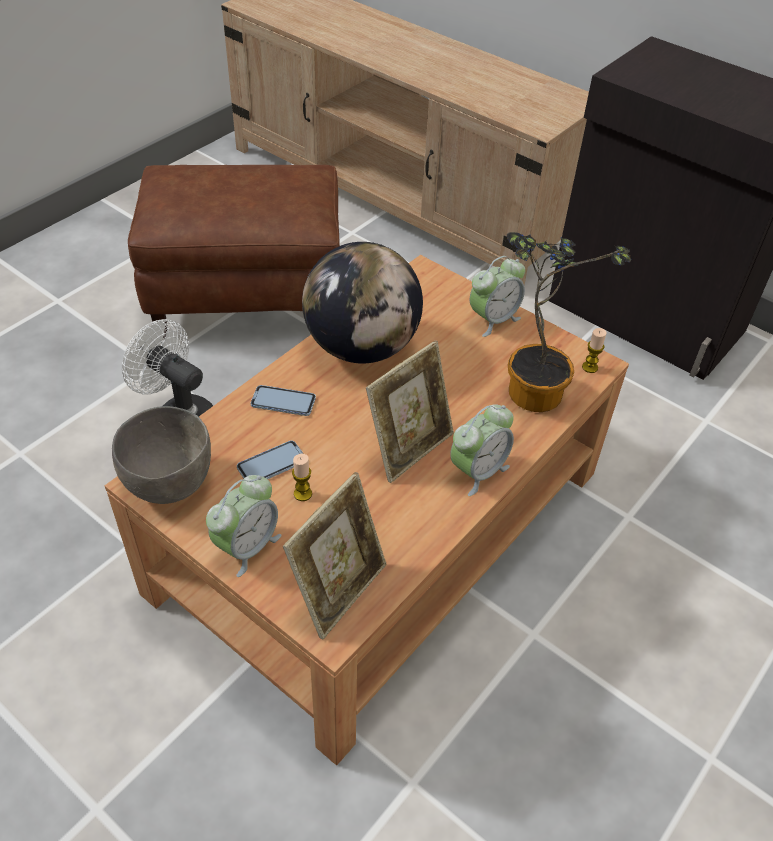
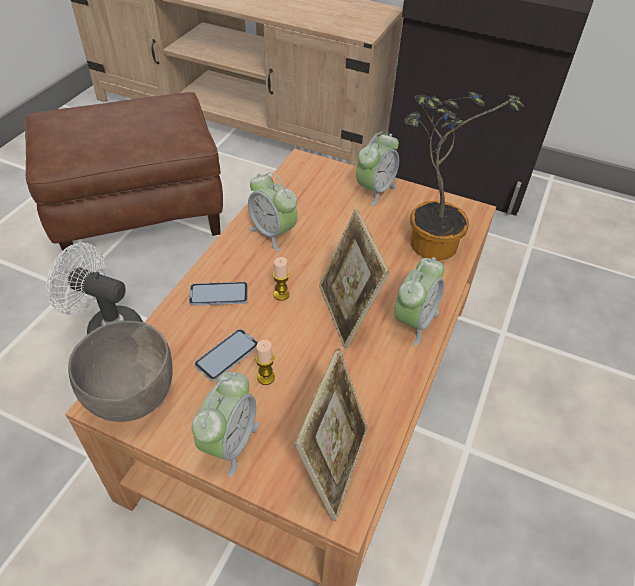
camera: 15 degrees left, 0 degrees up
(362, 347) = (273, 233): globe -> alarm clock
(409, 447) = (347, 313): picture frame -> picture frame turned 135 degrees clockwise
(590, 367) = (467, 215): candle -> candle (281, 294)

